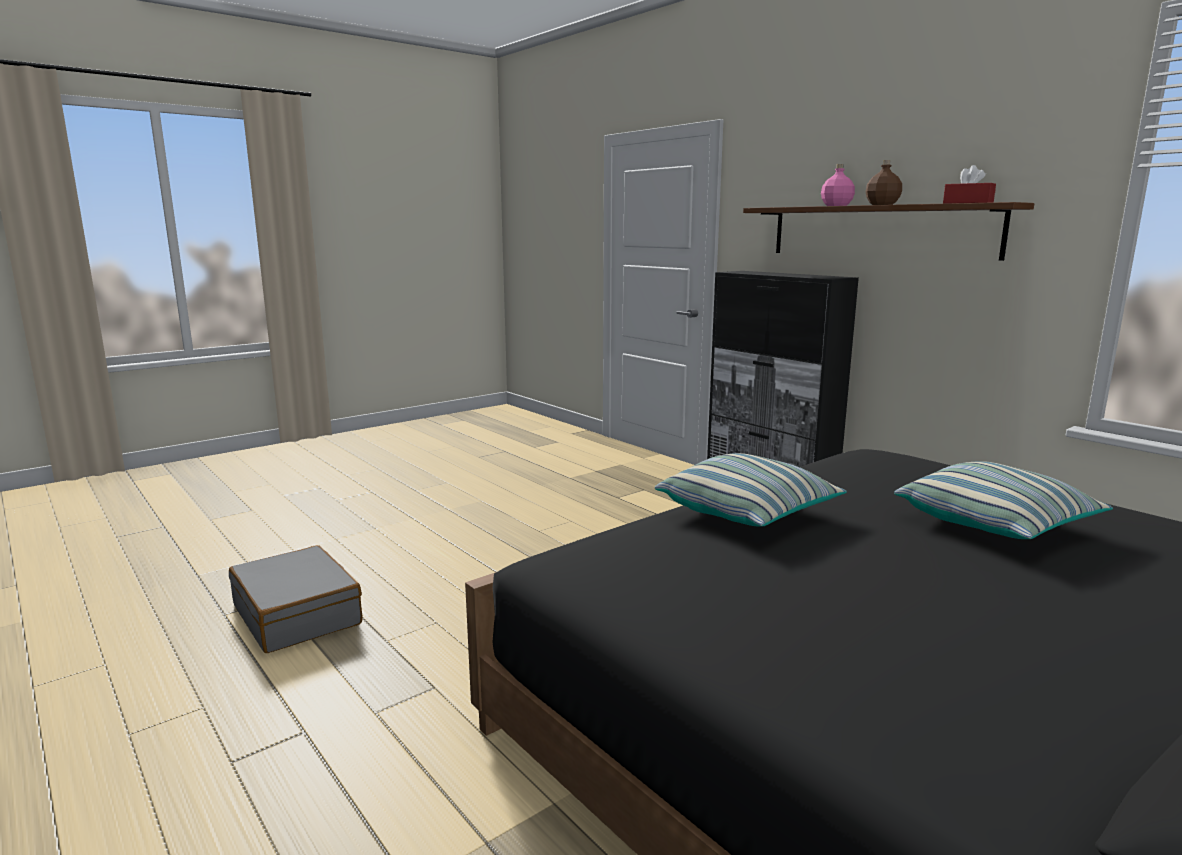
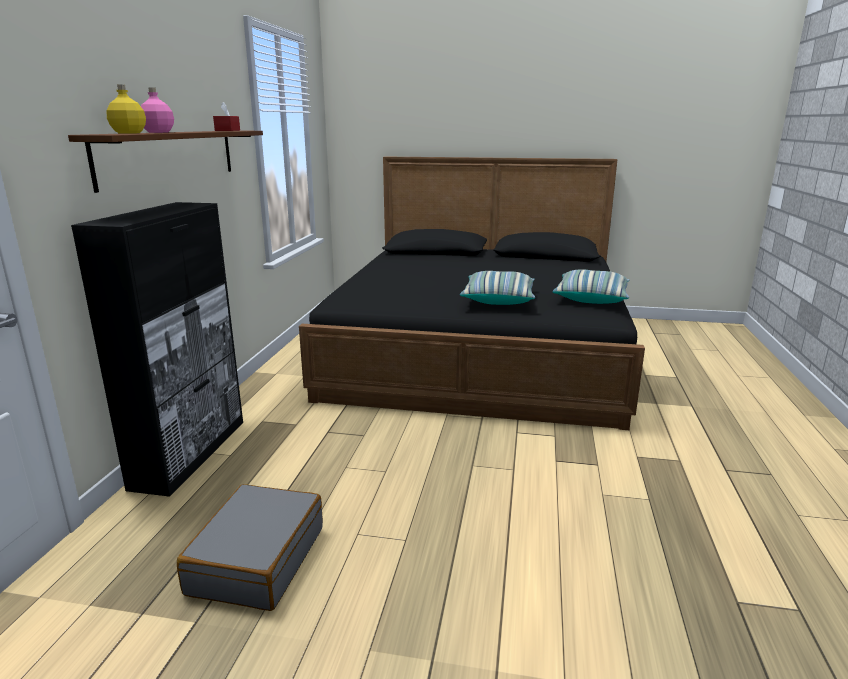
camera: 130 degrees left, 5 degrees up
(298, 614) = (717, 565): grey suitcase -> grey suitcase (257, 559)
(797, 206) = (129, 133): none -> yellow bottle
(881, 204) = (196, 131): brown bottle -> none
(995, 525) = (434, 274): pillow -> pillow (591, 298)

